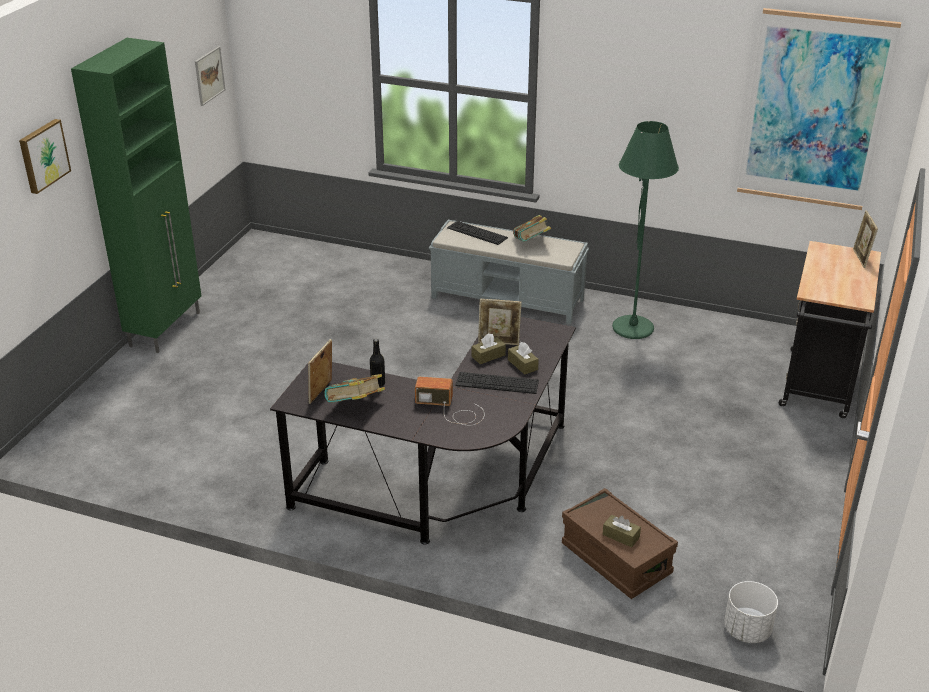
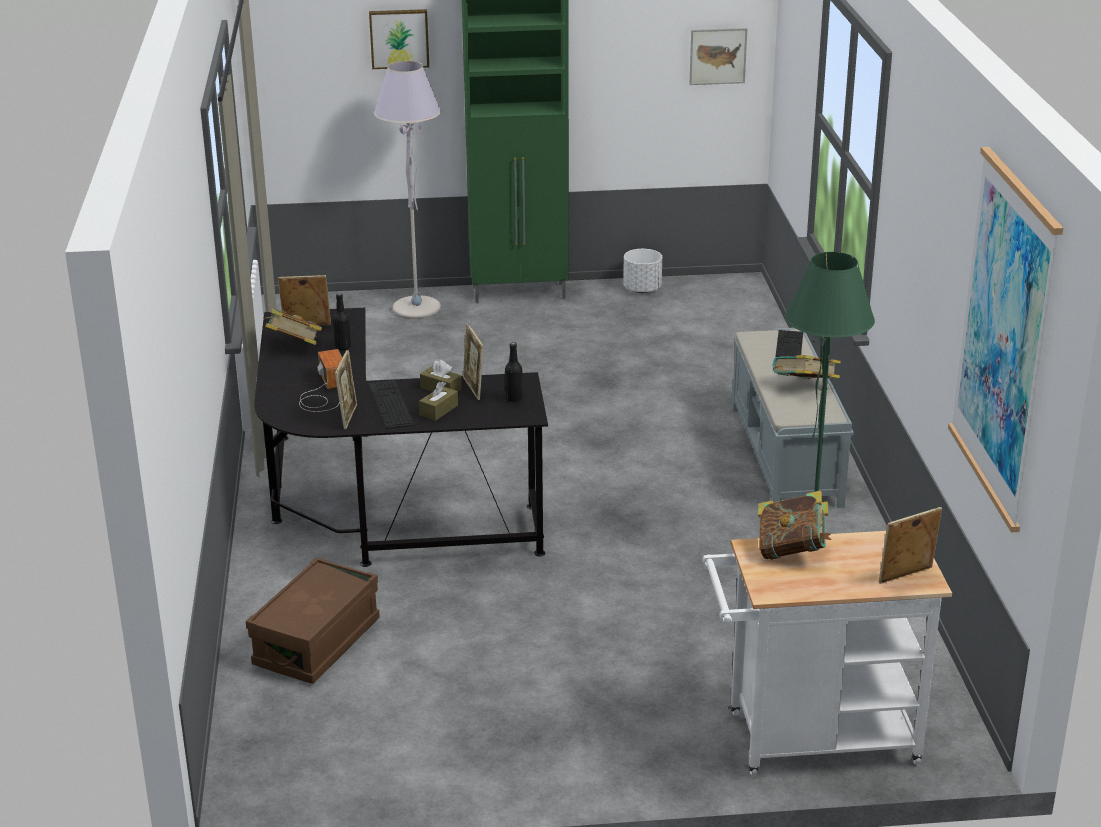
camera: 65 degrees right, 5 degrees down
(134, 383) = (417, 309): none -> grey floor lamp
(502, 406) = (348, 416): none -> picture frame
(529, 330) = (514, 399): none -> black bottle
(621, 536) = (299, 603): brown tissue box -> none
(746, 630) = (245, 756): white planter -> white planter (642, 289)
(817, 388) = (810, 740): black cart -> white cart
(818, 282) = (792, 550): none -> book

